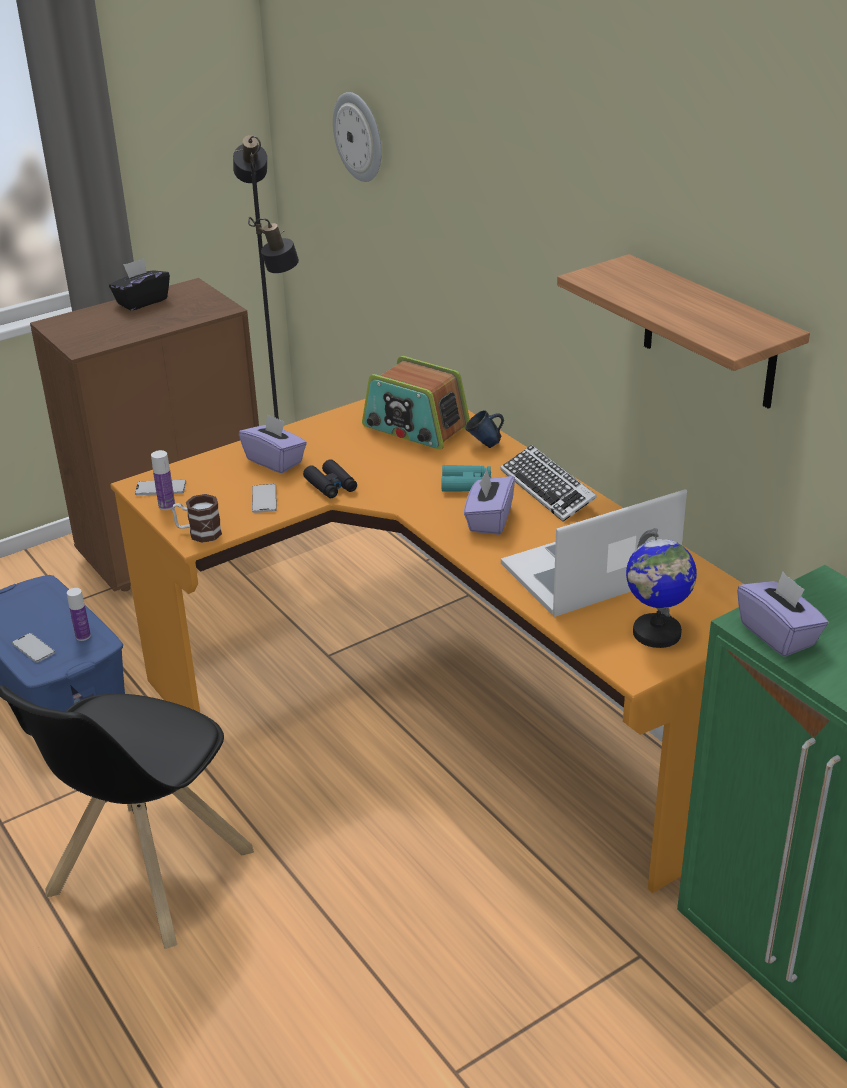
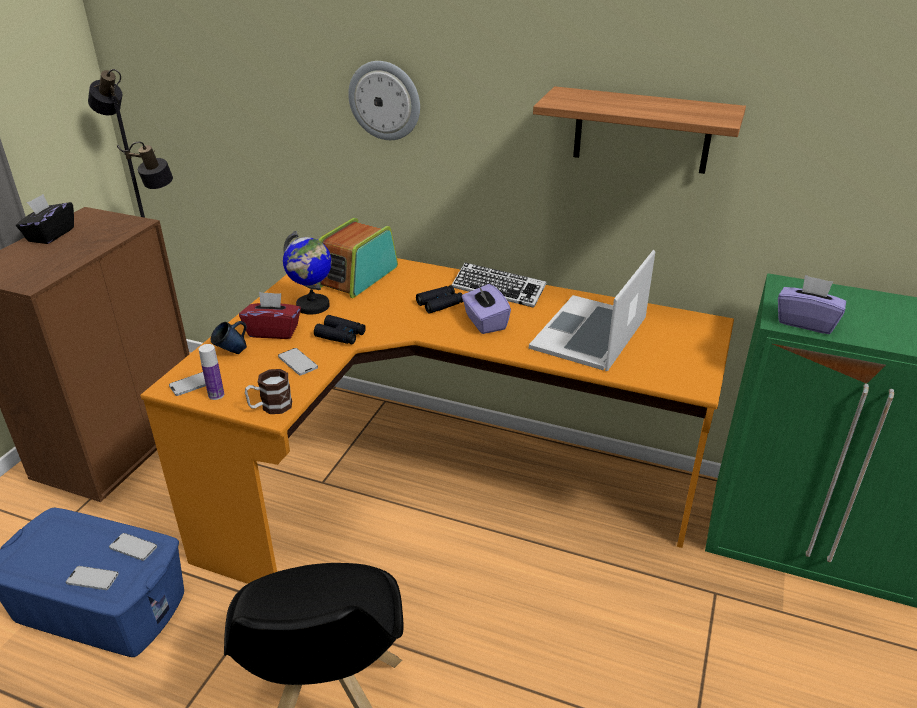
camera: 35 degrees left, 0 degrees up
(83, 636) = (133, 547): bottle -> phone
(275, 461) = (273, 331): purple tissue box -> red tissue box
(359, 136) = (223, 53): wall clock -> wall clock (385, 100)
(415, 428) = (357, 277): radio -> radio turned 120 degrees clockwise
(466, 484) = (440, 304): turquoise binoculars -> black binoculars
(484, 445) = (421, 274): blue mug -> blue mug (232, 353)
(656, 633) = (679, 358): globe -> globe (313, 306)

